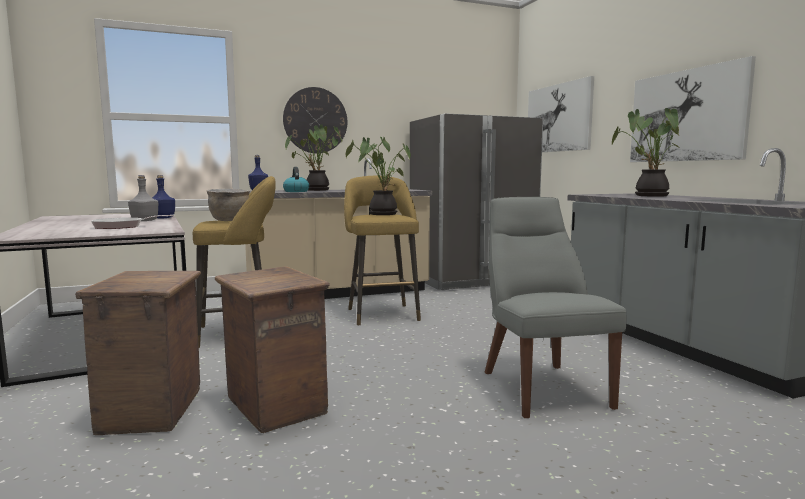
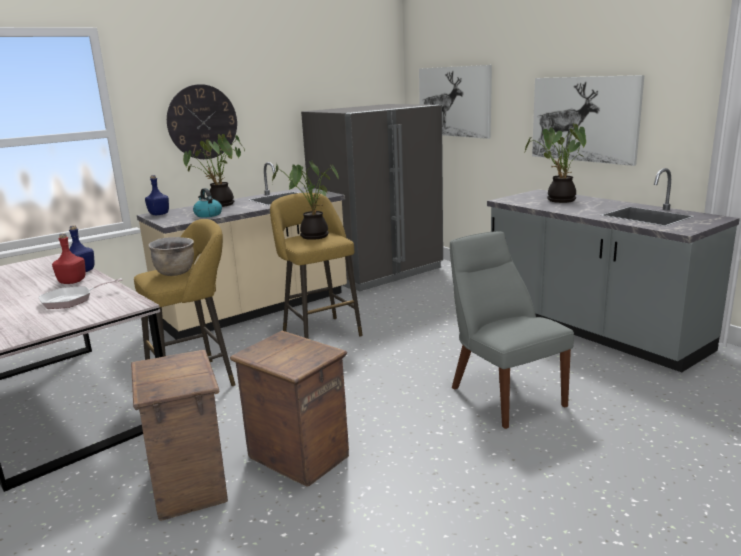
camera: 15 degrees left, 10 degrees up
(145, 221) = (73, 282): grey bottle -> red bottle

